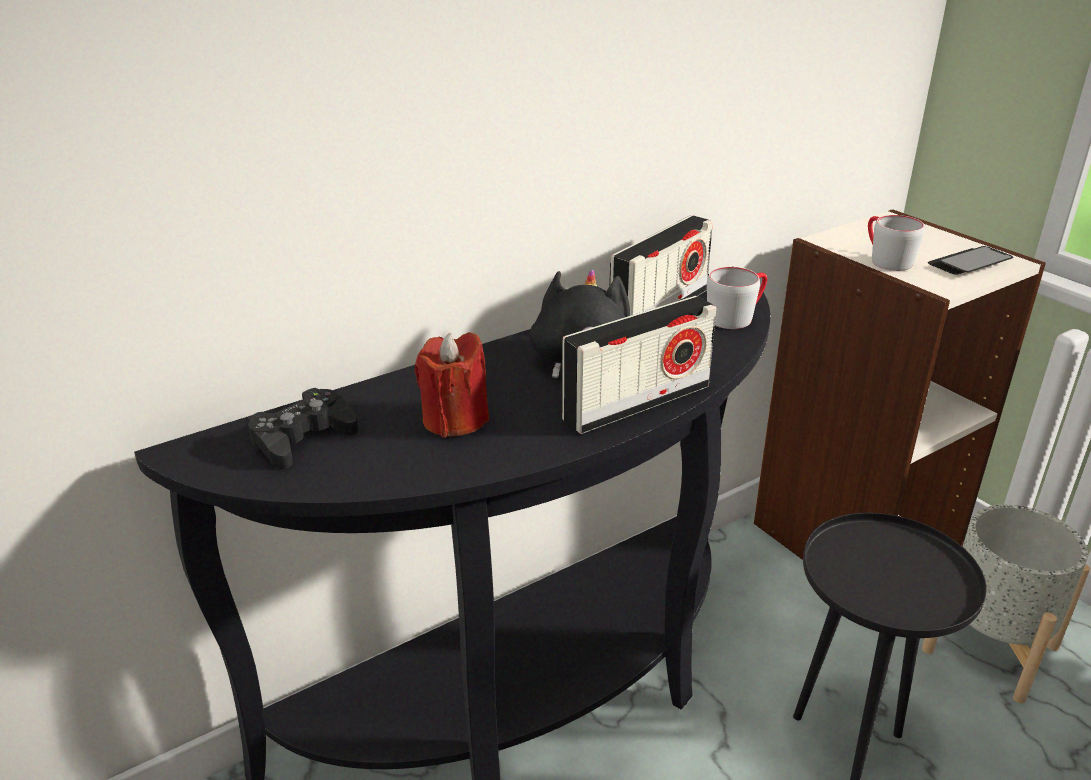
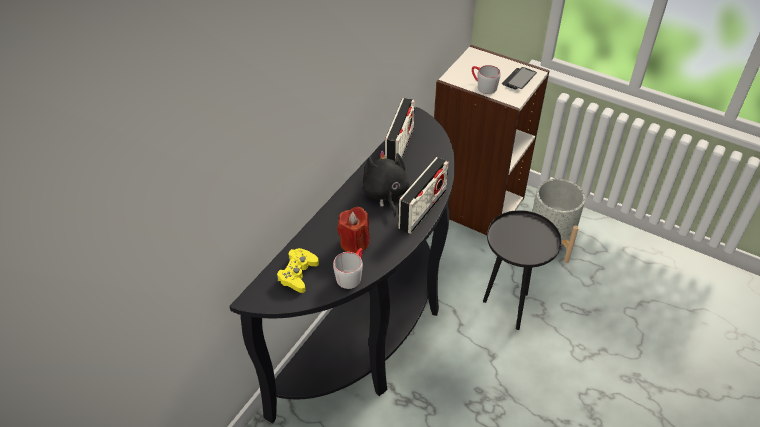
camera: 25 degrees left, 15 degrees up
(303, 438) = (298, 274): black game controller -> yellow game controller
(737, 316) = (435, 142): grey mug -> grey mug (351, 274)

